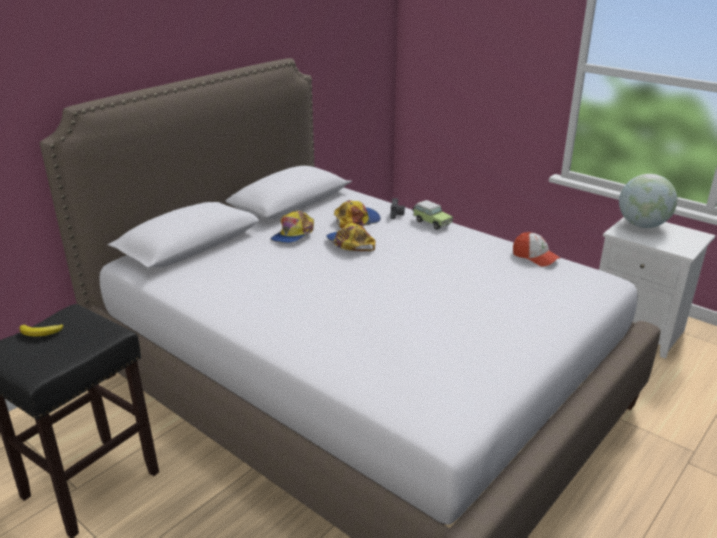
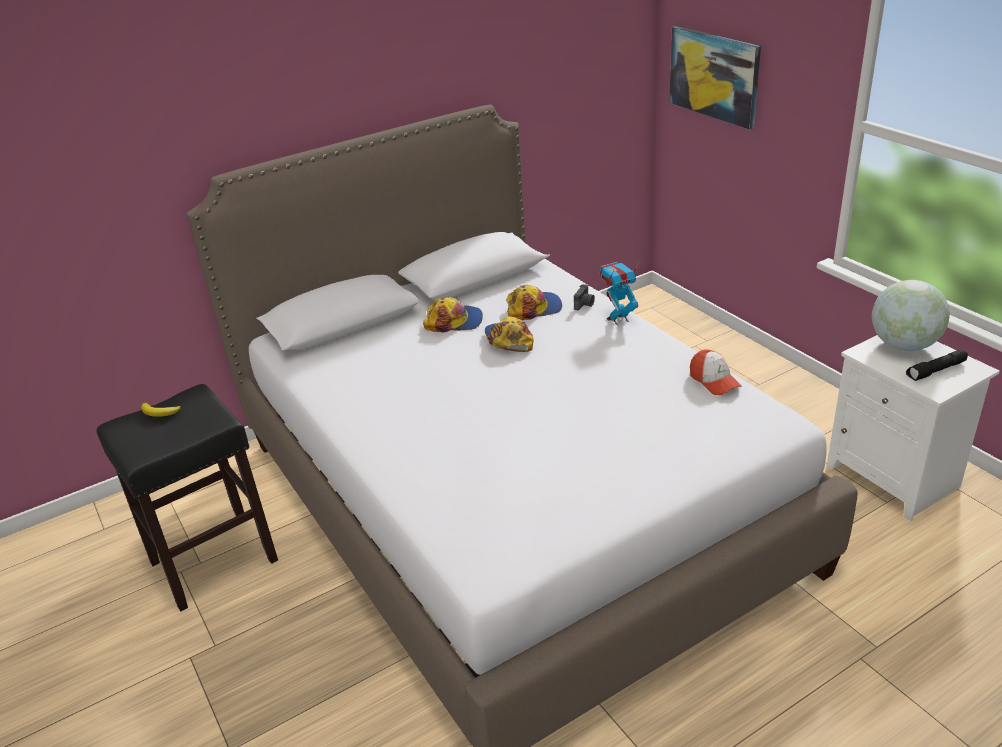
camera: 20 degrees right, 5 degrees up
(293, 235) = (454, 321): cap -> cap turned 135 degrees counterclockwise
(431, 222) = (618, 319): toy car -> toy robot
(451, 42) = (714, 75): none -> picture
(675, 239) = (936, 371): none -> black flashlight

